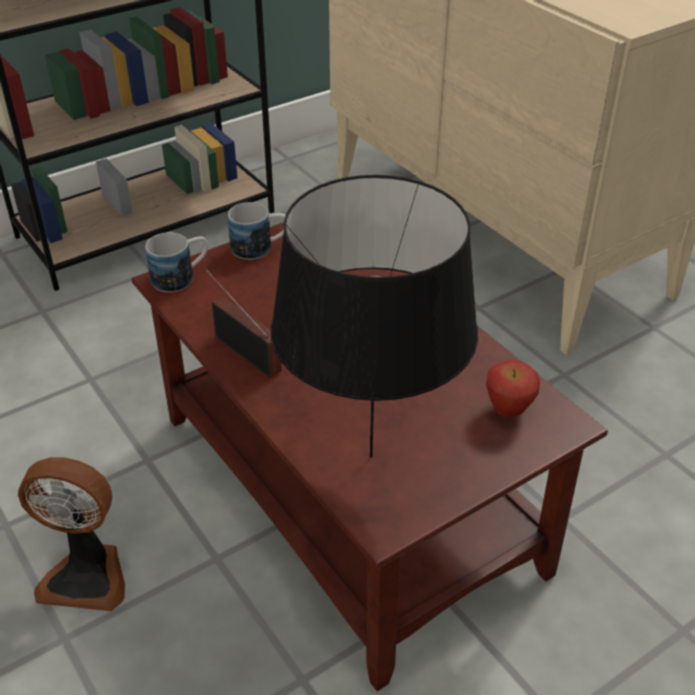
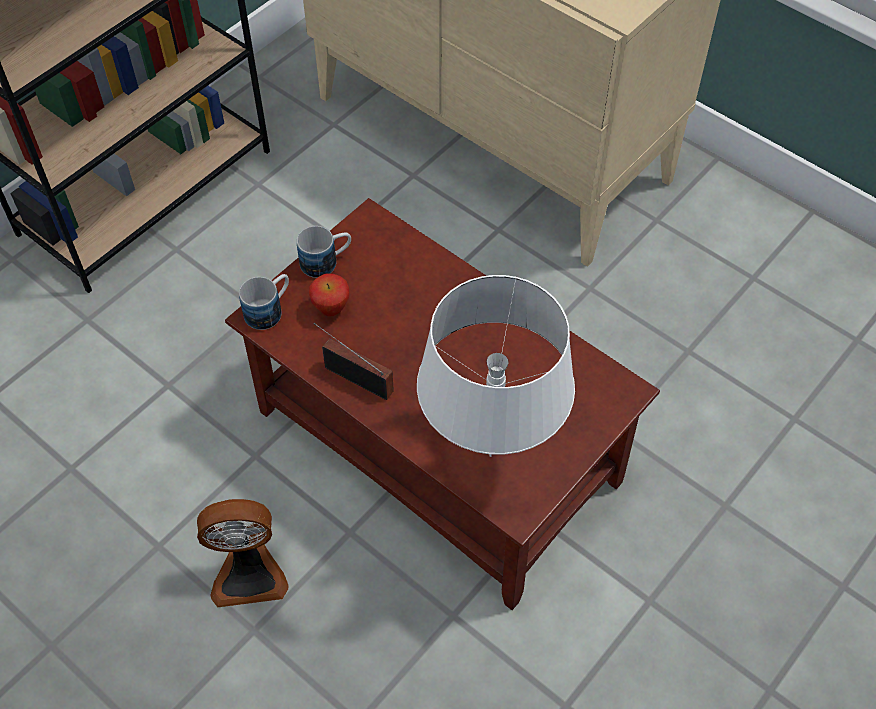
camera: 15 degrees left, 15 degrees up
(370, 456) = (489, 455): black table lamp -> white table lamp
(508, 411) = (582, 390): apple -> apple (331, 310)

